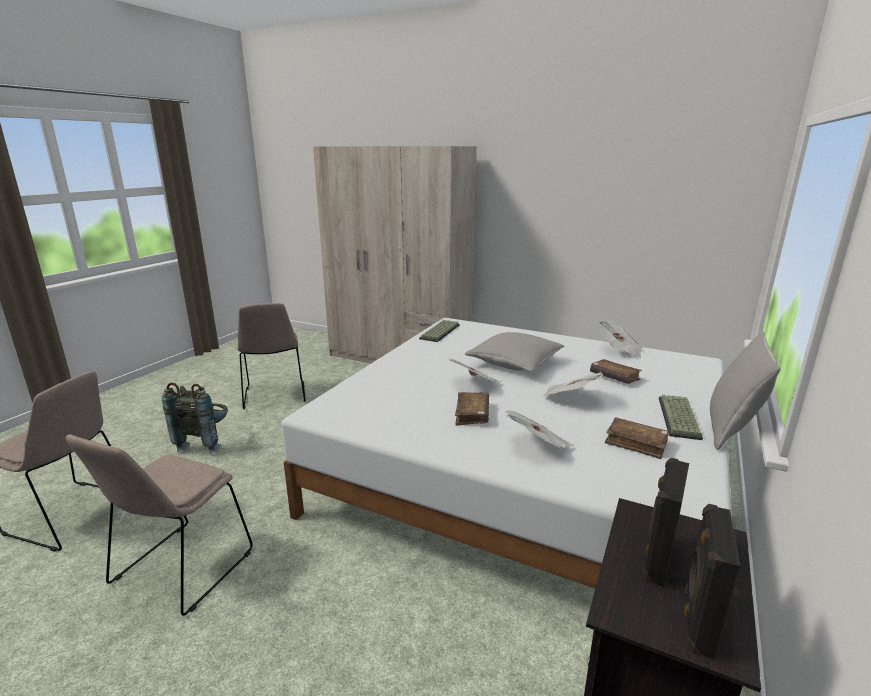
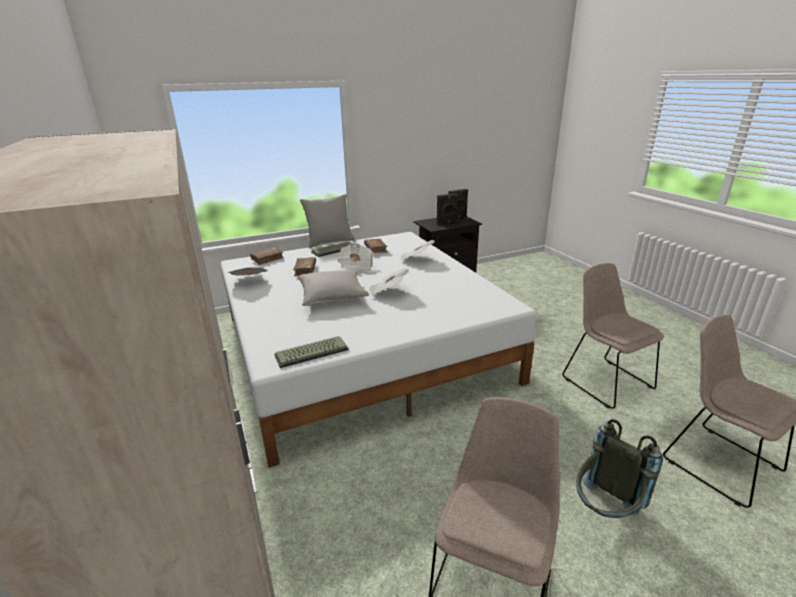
camera: 140 degrees left, 5 degrees up
(180, 570) = (604, 381): beige chair -> beige chair turned 90 degrees counterclockwise
(472, 414) = (420, 278): brown book -> brown book (267, 259)

